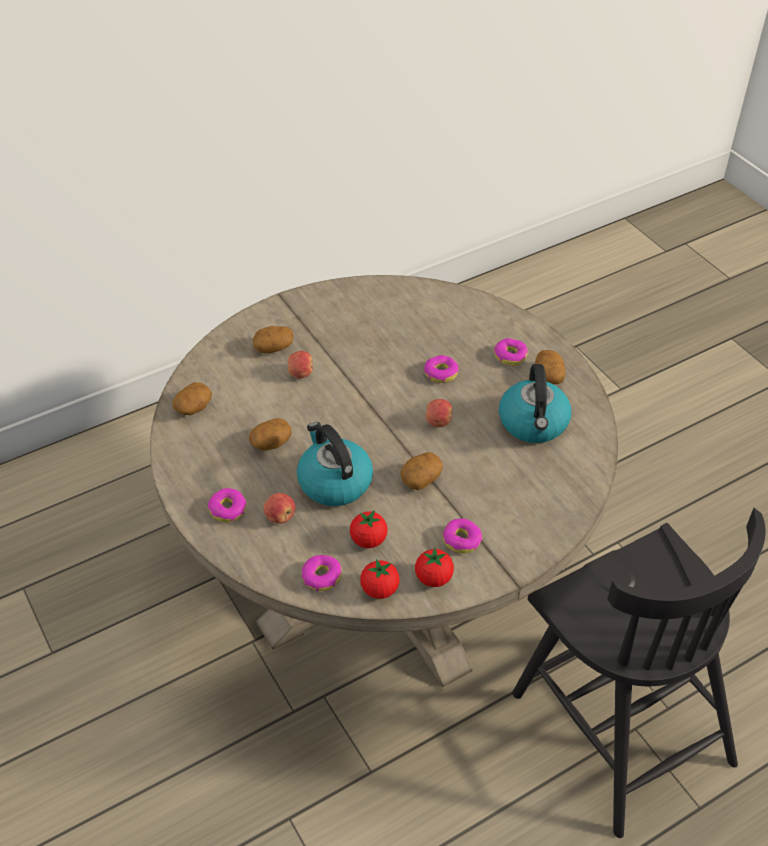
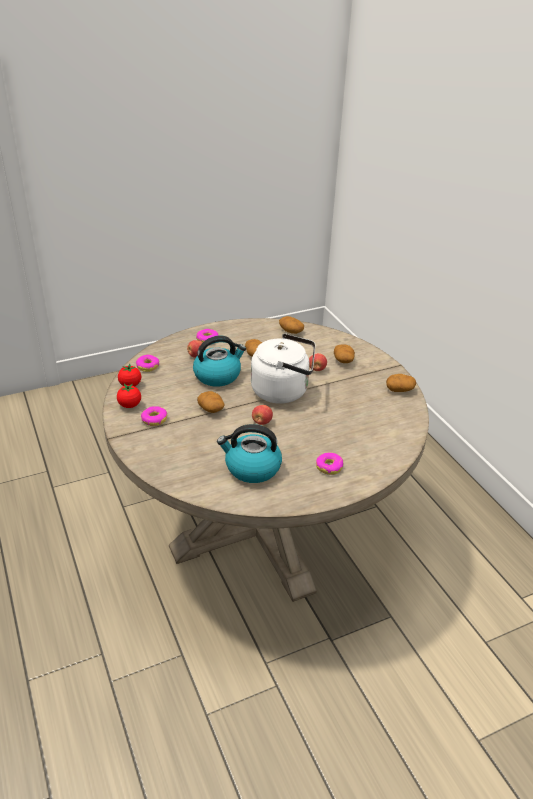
camera: 95 degrees right, 10 degrees down
(362, 405) = (283, 391): none -> white kettle
(368, 540) = (168, 384): tomato -> none
(440, 373) = (312, 428): donut -> none
(548, 375) = (304, 484): potato -> potato (400, 389)
(618, 723) = (110, 643): black chair -> none

